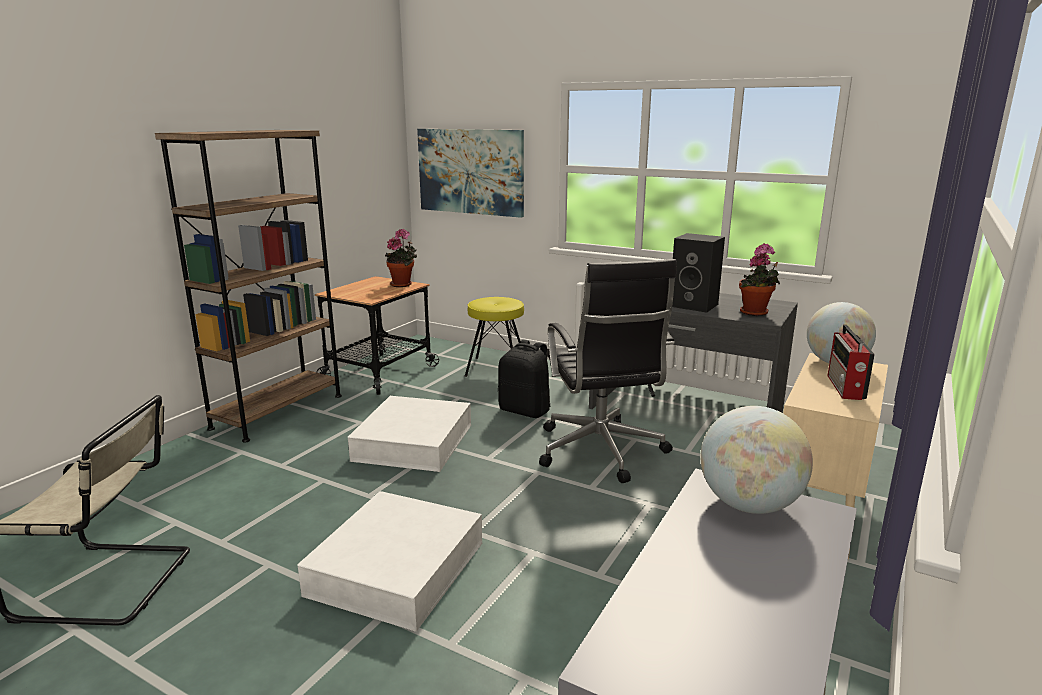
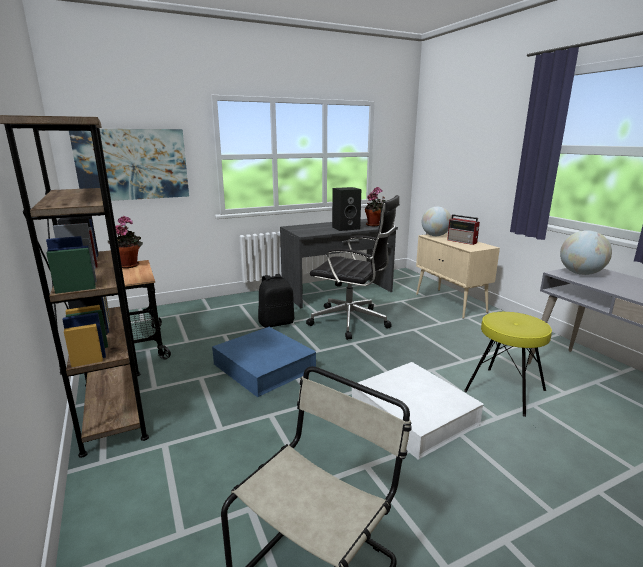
camera: 55 degrees left, 0 degrees up
(413, 442) = (264, 367): white storage box -> blue storage box
(496, 368) = (202, 311): yellow stool -> yellow stool (504, 390)

